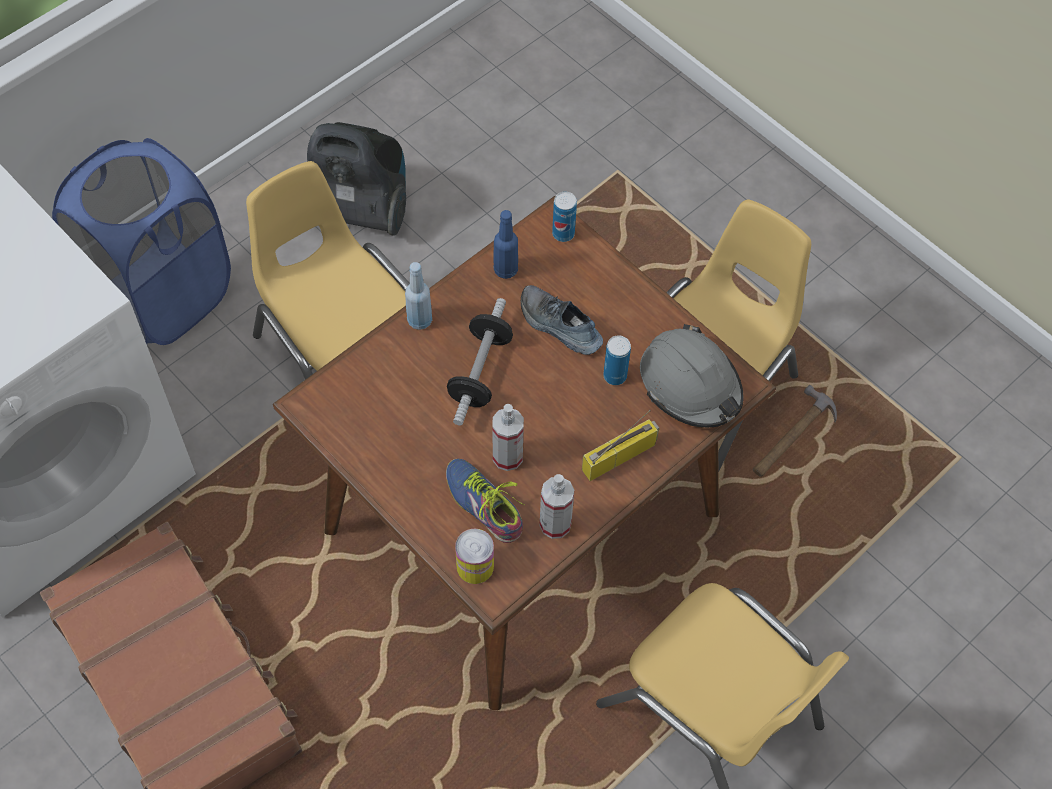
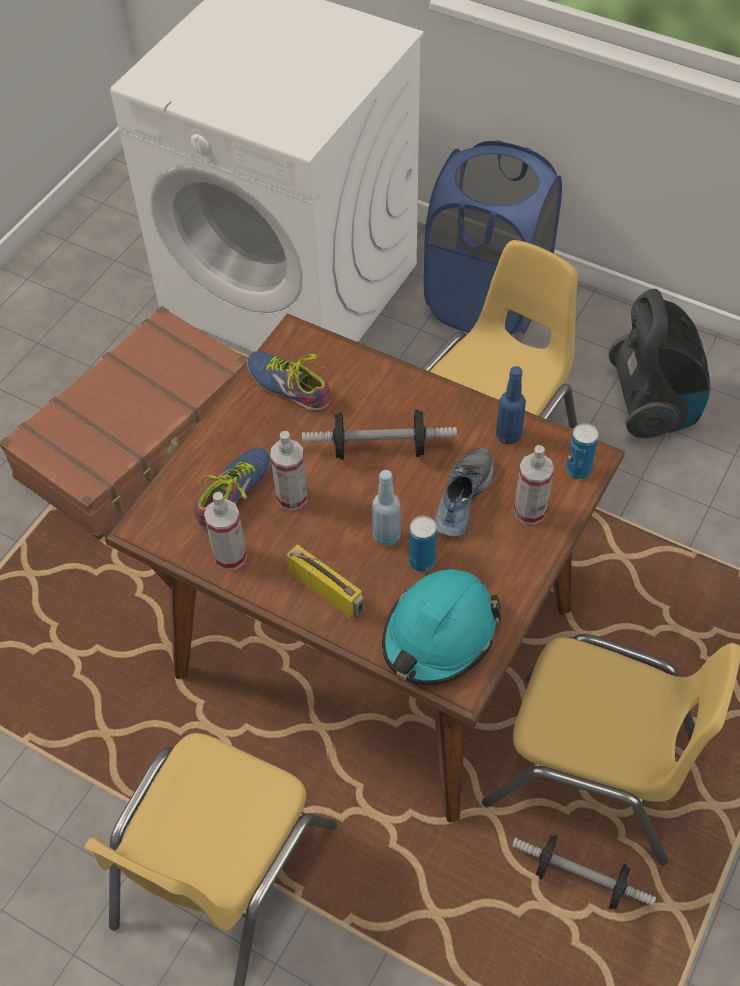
camera: 75 degrees right, 5 degrees down
(370, 423) = (290, 384): none -> shoe
(419, 320) = (417, 386): blue bottle -> blue bottle (386, 535)
(475, 566) = (165, 505): can -> none
(592, 282) = (530, 511): none -> spray bottle
(690, 385) = (439, 634): grey hard hat -> turquoise hard hat
(792, 437) = (580, 878): hammer -> dumbbell

